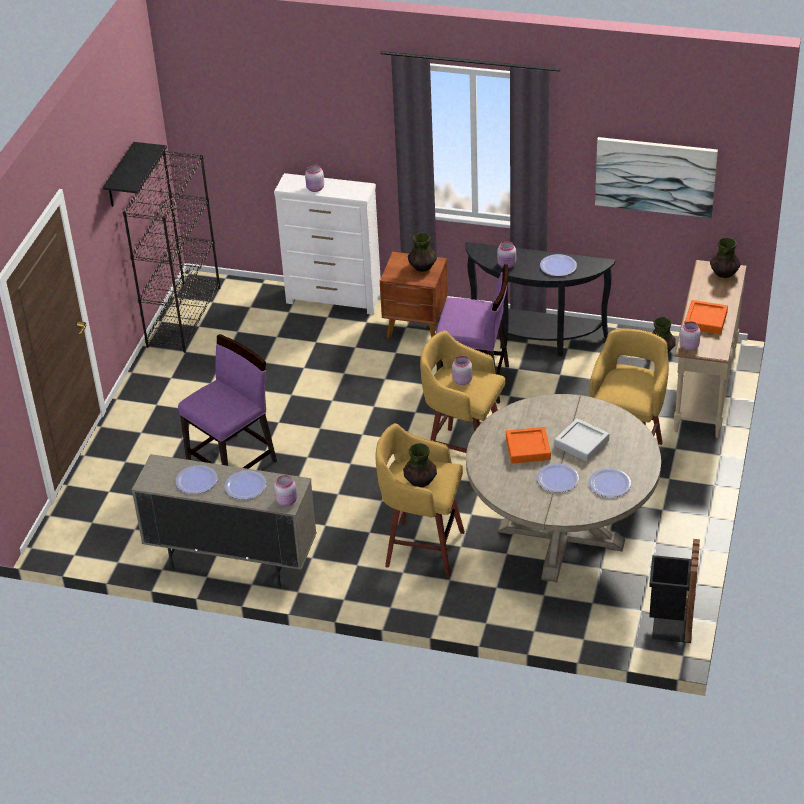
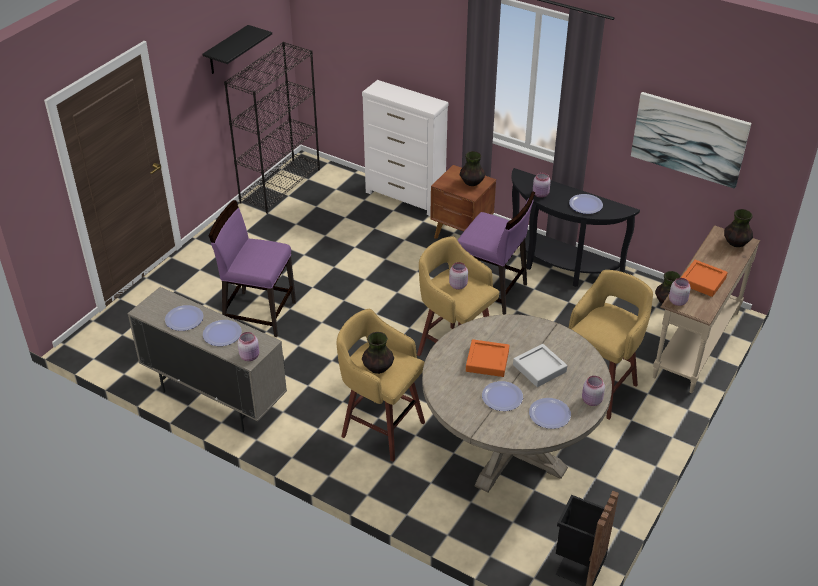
camera: 15 degrees right, 0 degrees up
(233, 464) = (259, 313): purple chair -> purple chair turned 135 degrees counterclockwise
(315, 189) = (396, 96): pink jar -> pink jar (591, 401)

